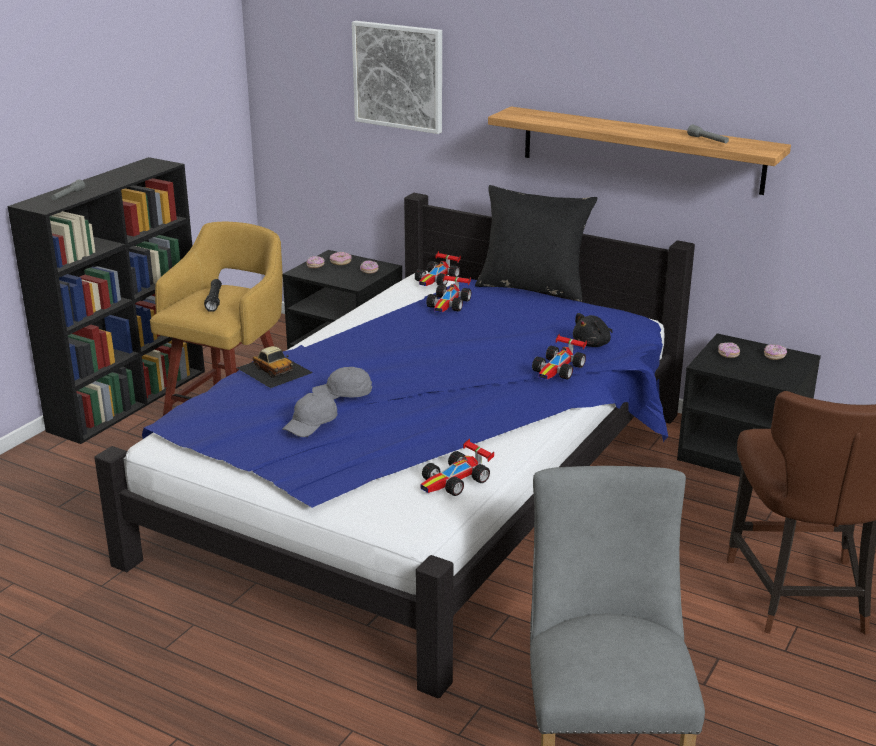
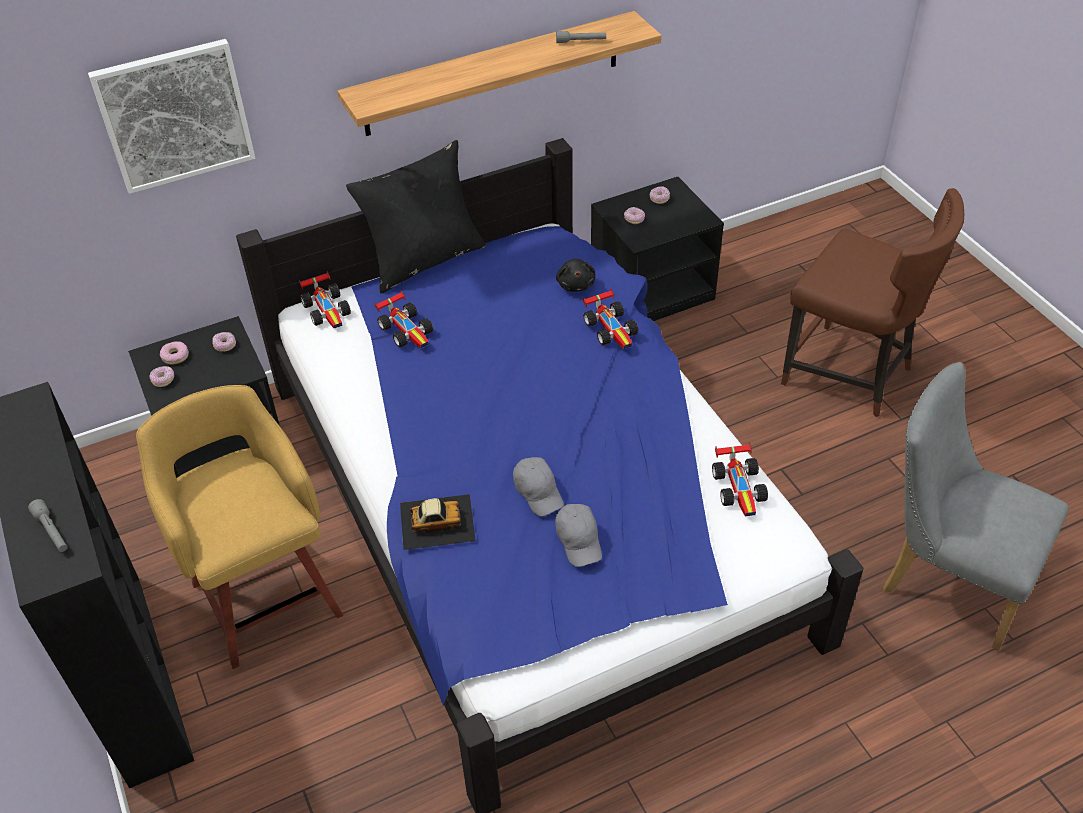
camera: 55 degrees left, 20 degrees up
(214, 300) = (234, 503): black flashlight -> none
(343, 395) = (538, 492): grey cap -> grey cap turned 60 degrees counterclockwise

